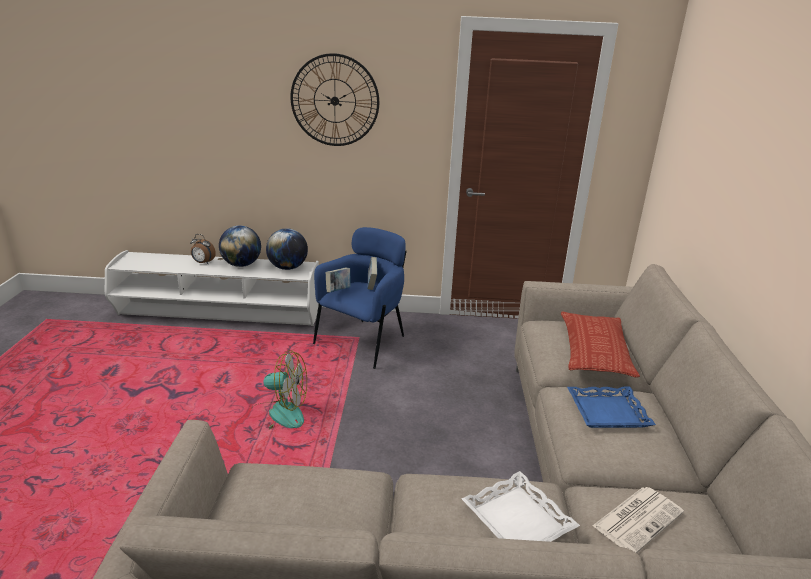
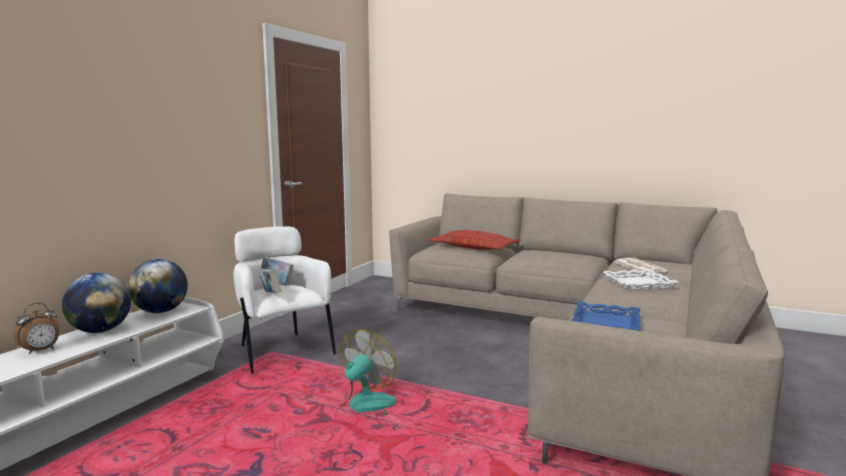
camera: 65 degrees left, 15 degrees down
(335, 101) = (173, 99): wall clock -> none
(363, 342) = (282, 351): blue armchair -> white armchair
(607, 412) = (544, 255): blue tray -> blue tray (606, 323)

